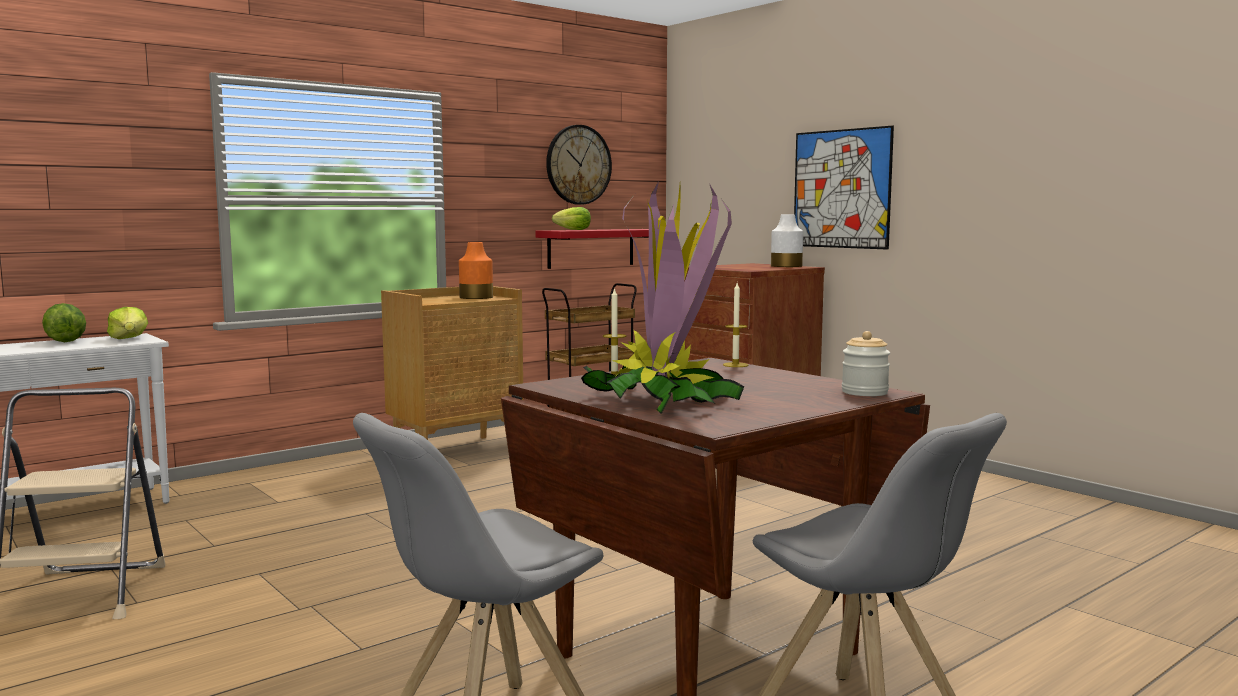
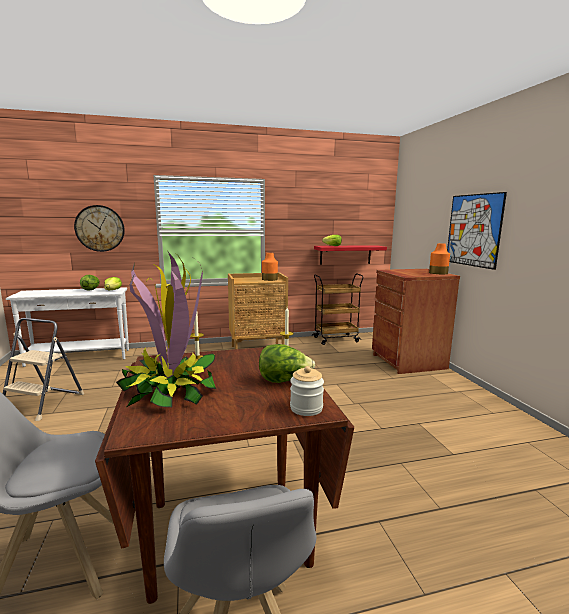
camera: 25 degrees right, 5 degrees up
(578, 165) = (340, 212): wall clock -> wall clock (100, 228)
(786, 266) = (438, 273): white vase -> orange vase
(787, 380) = (284, 380): none -> lettuce

